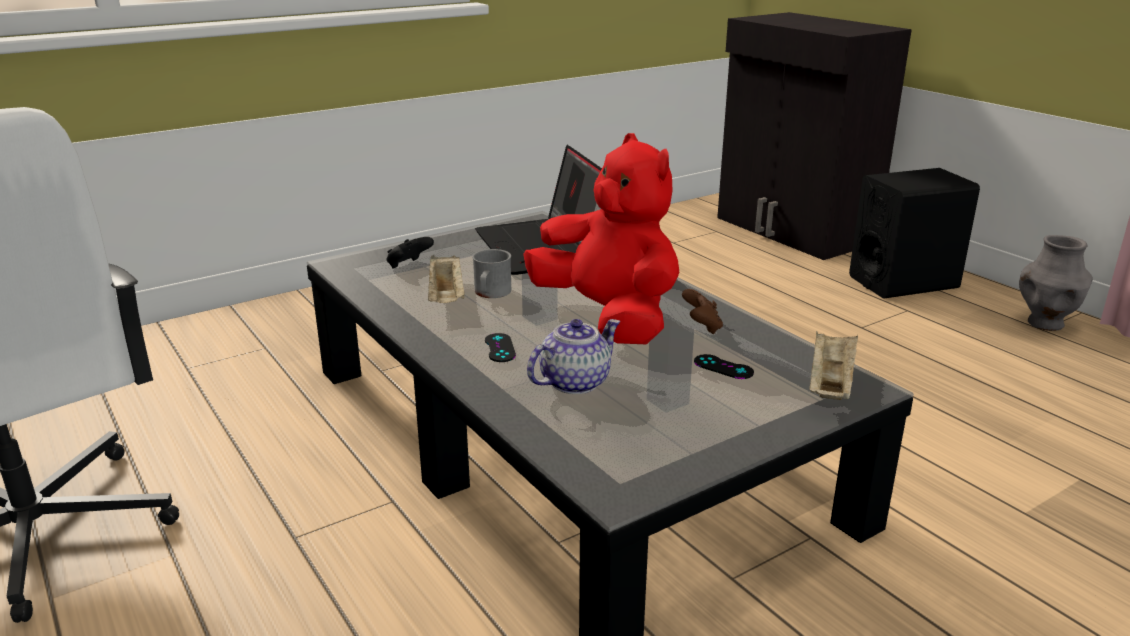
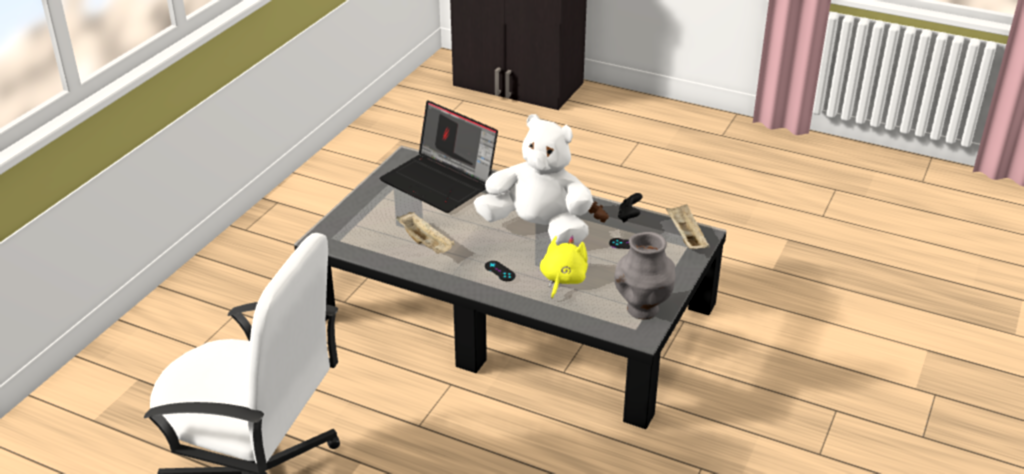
camera: 30 degrees left, 10 degrees up
(408, 266) = (370, 226): black game controller -> black game controller (629, 217)
(491, 293) = (450, 232): grey mug -> none
(574, 382) = (562, 280): teapot -> yellow plush toy
(608, 318) = (537, 229): red plush toy -> white plush toy
(903, 282) = (621, 117): black speaker -> none
(1045, 324) = (721, 130): grey vase -> grey vase (642, 310)

